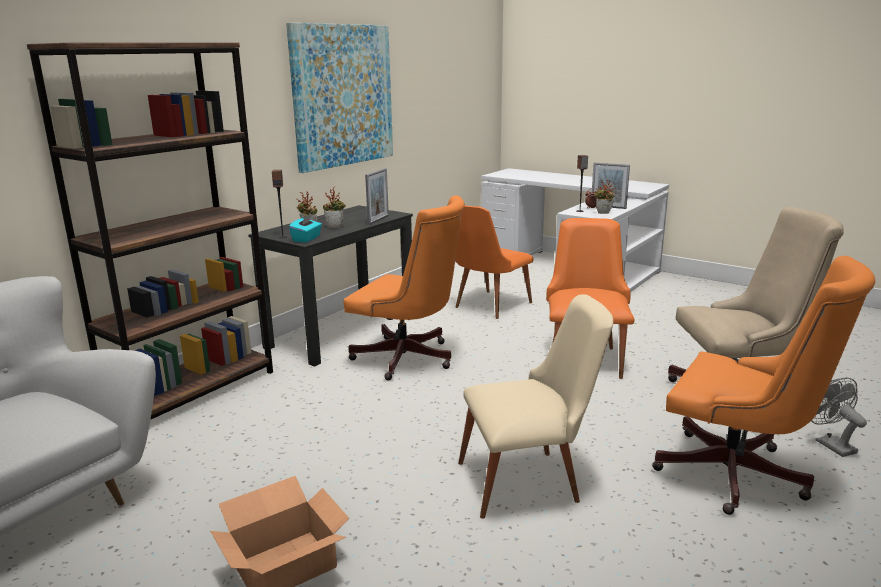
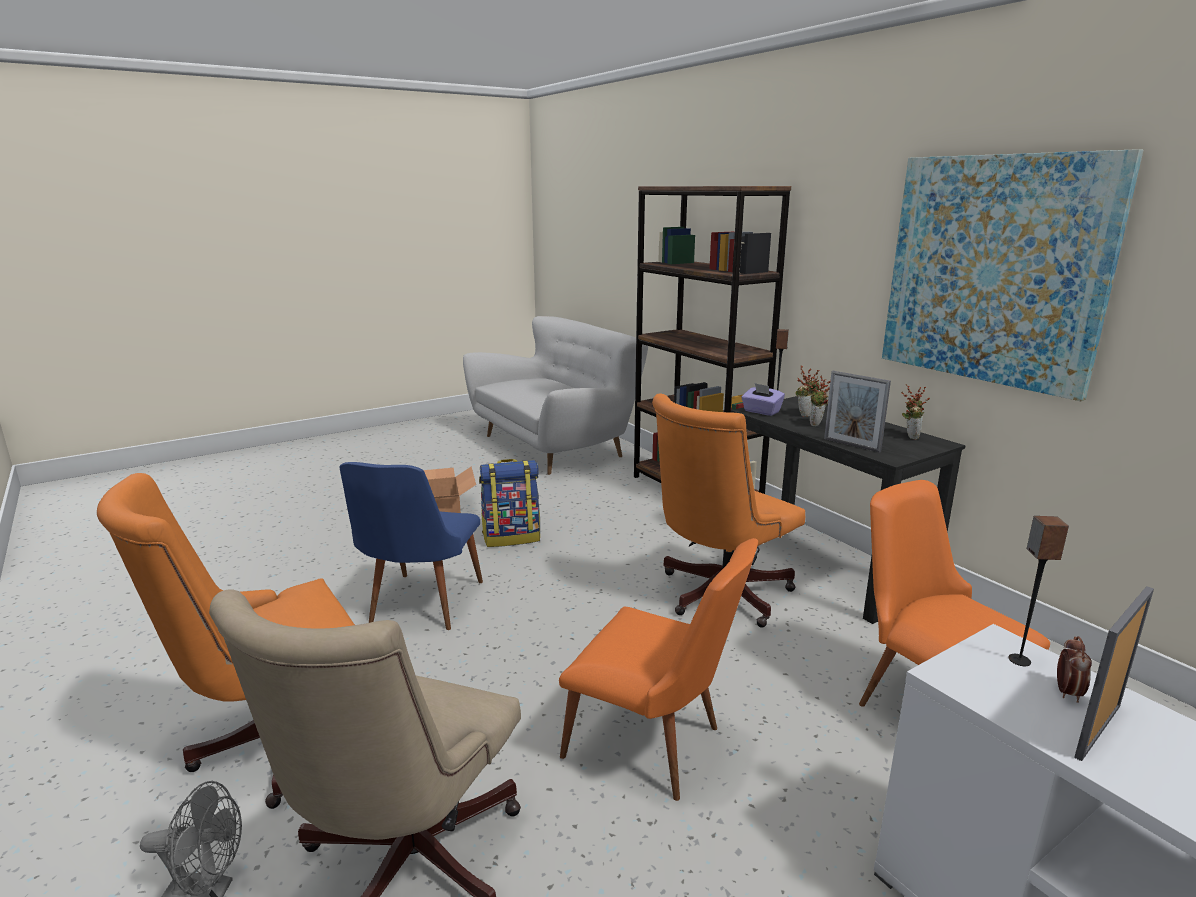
camera: 110 degrees right, 0 degrees up
(306, 239) = (761, 411): turquoise tissue box -> purple tissue box
(350, 474) = (512, 537): none -> backpack
(530, 482) = (420, 607): beige chair -> blue chair
(603, 213) = (991, 688): potted plant -> potted plant (909, 436)

